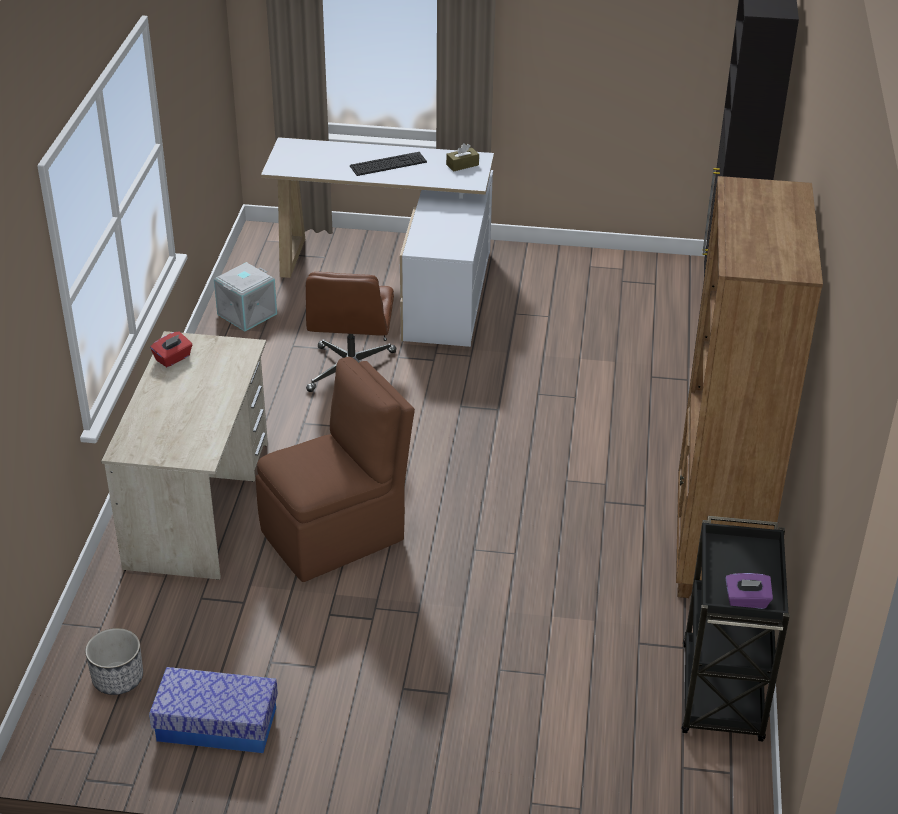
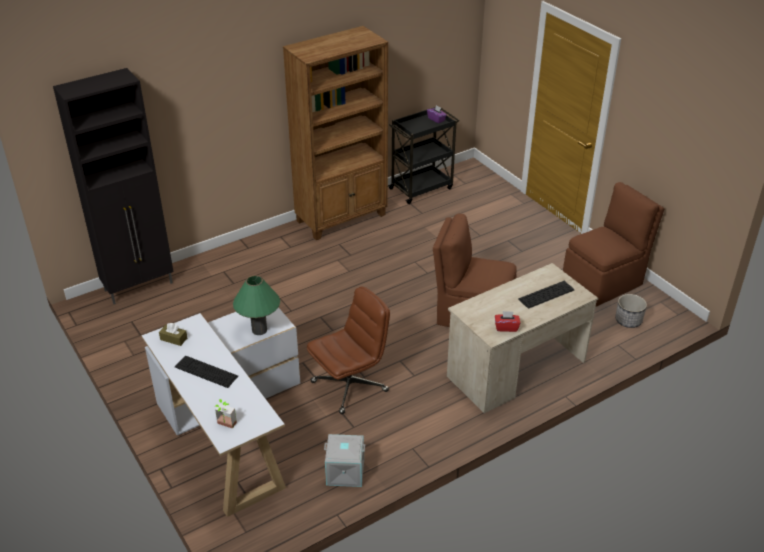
camera: 130 degrees left, 0 degrees up
(171, 423) = (546, 294): none -> keyboard
(216, 724) = (604, 282): storage box -> brown chair
(305, 149) = (225, 425): none -> potted plant
(426, 233) = (259, 330): none -> green table lamp

